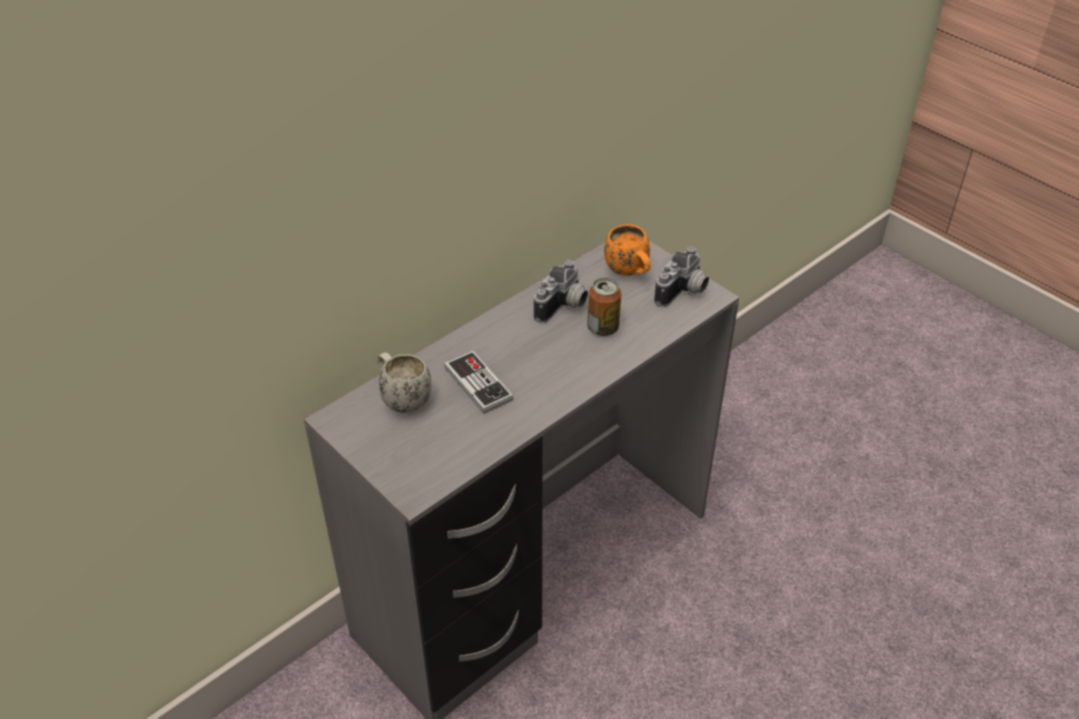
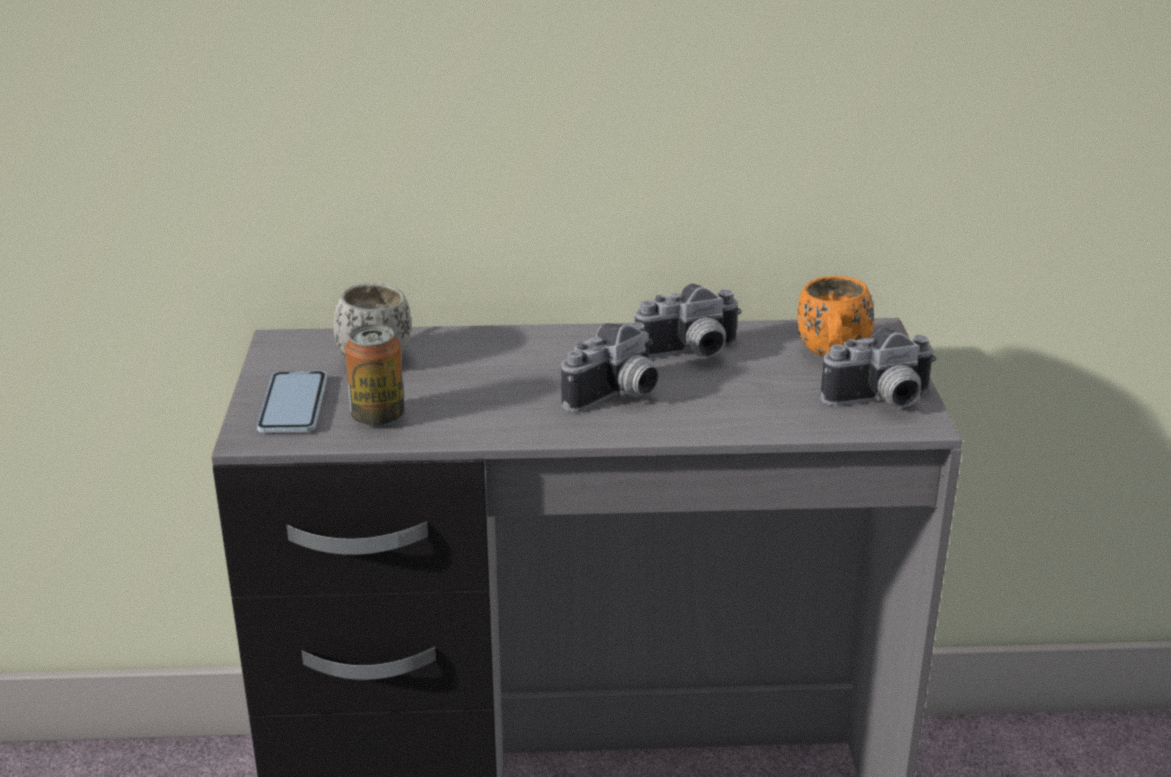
camera: 40 degrees right, 15 degrees down
(406, 459) = (293, 404): none -> phone
(478, 384) = (476, 377): game controller -> none
(564, 356) = (618, 396): none -> camera
(603, 328) = (711, 392): can -> can (378, 417)

